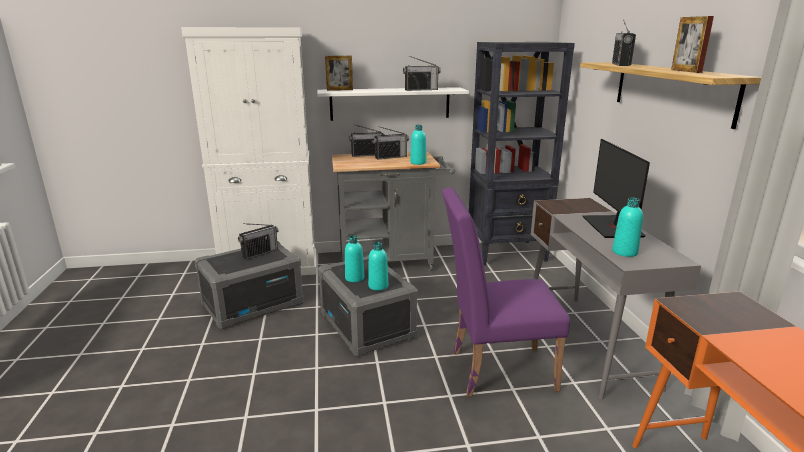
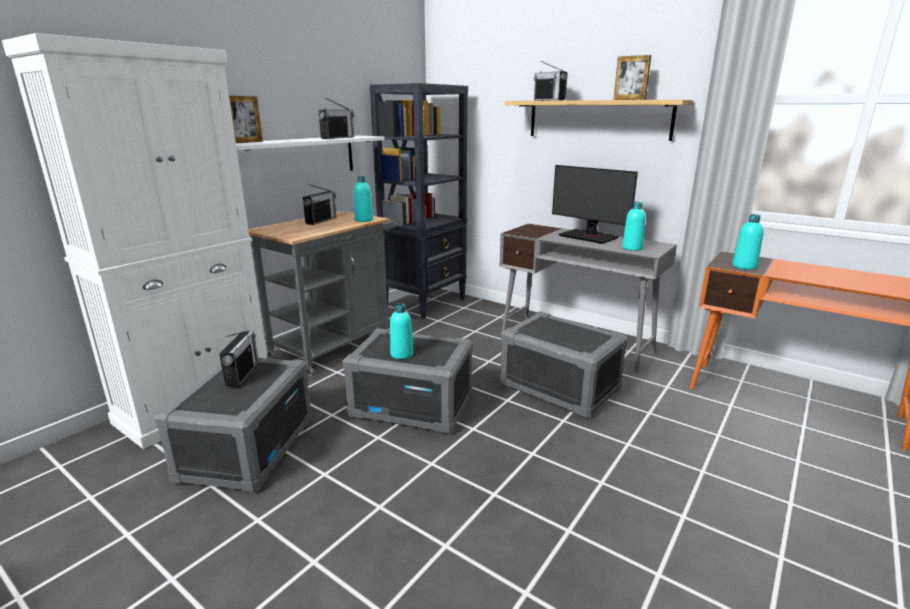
camera: 45 degrees left, 0 degrees up
(367, 155) = (288, 223): radio -> none
(378, 286) = (438, 351): turquoise bottle -> turquoise bottle (744, 266)
(494, 369) = (558, 387): purple chair -> grey storage box

